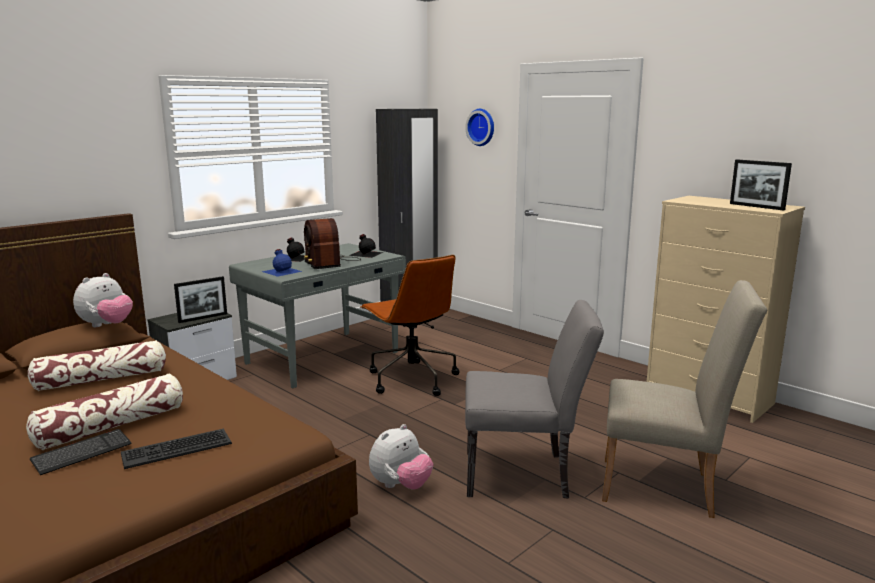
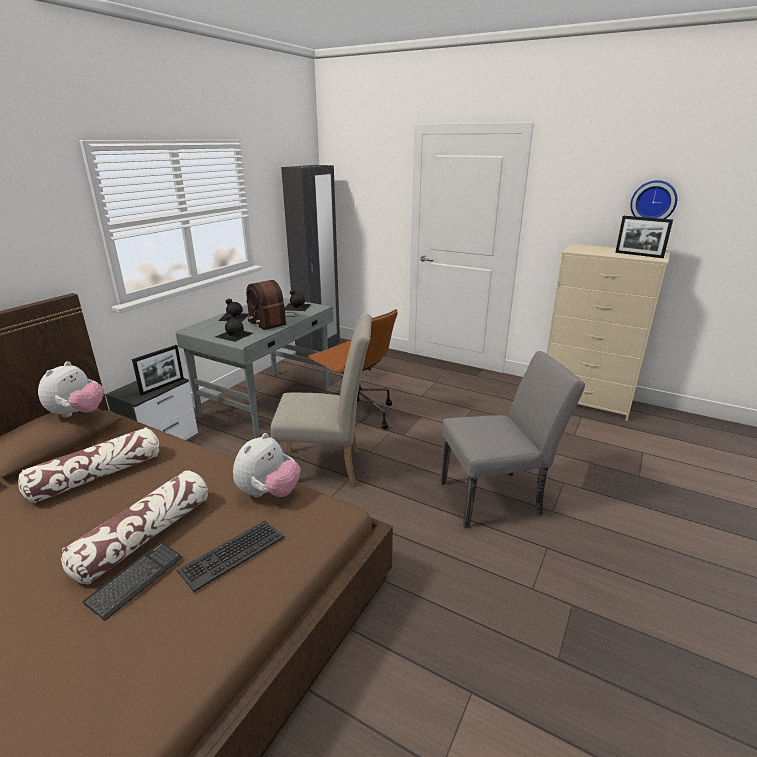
camera: 15 degrees left, 10 degrees up
(282, 271) = (234, 334): blue bottle -> black bottle
(401, 486) = (405, 527): plush toy -> plush toy (269, 493)
(482, 127) = (376, 182): wall clock -> wall clock (653, 202)
(666, 488) = (605, 491): beige chair -> beige chair (327, 468)

